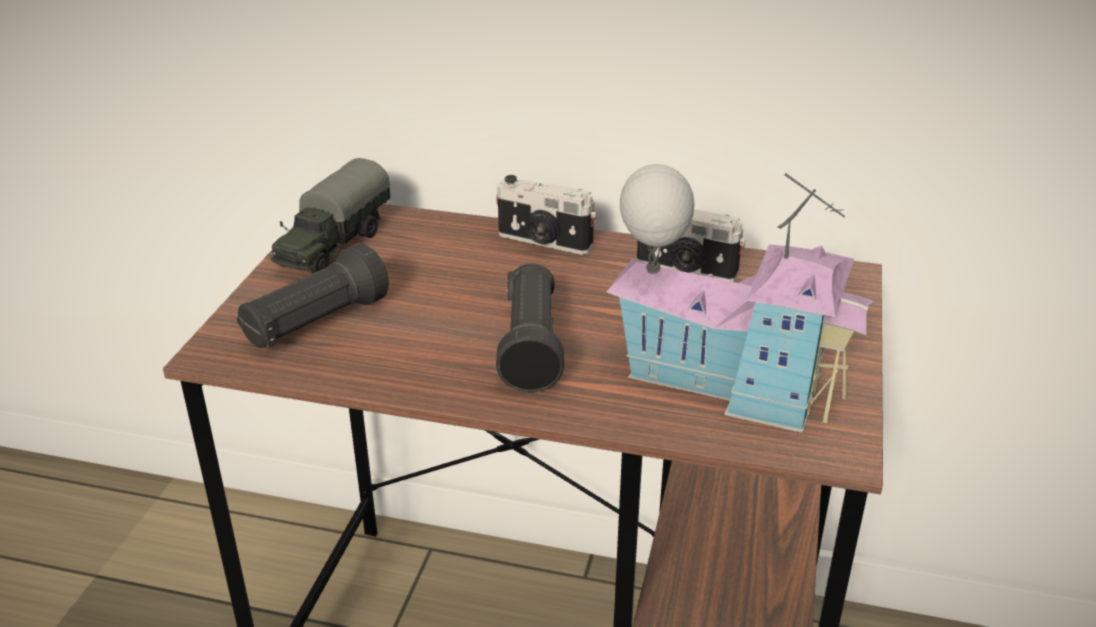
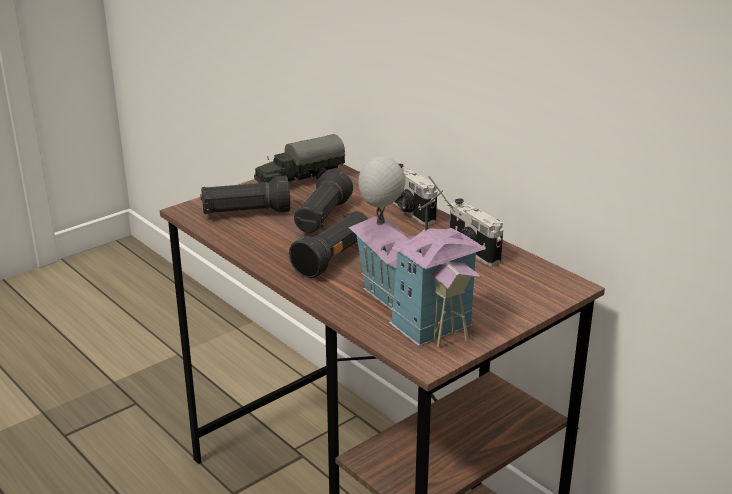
camera: 35 degrees right, 5 degrees down
(439, 292) = (322, 218): none -> black flashlight

